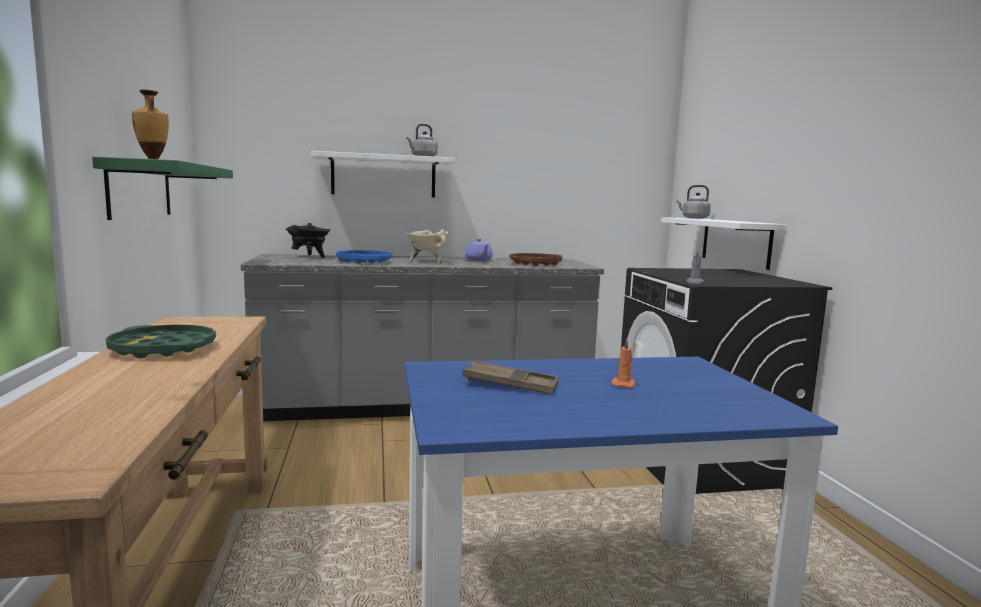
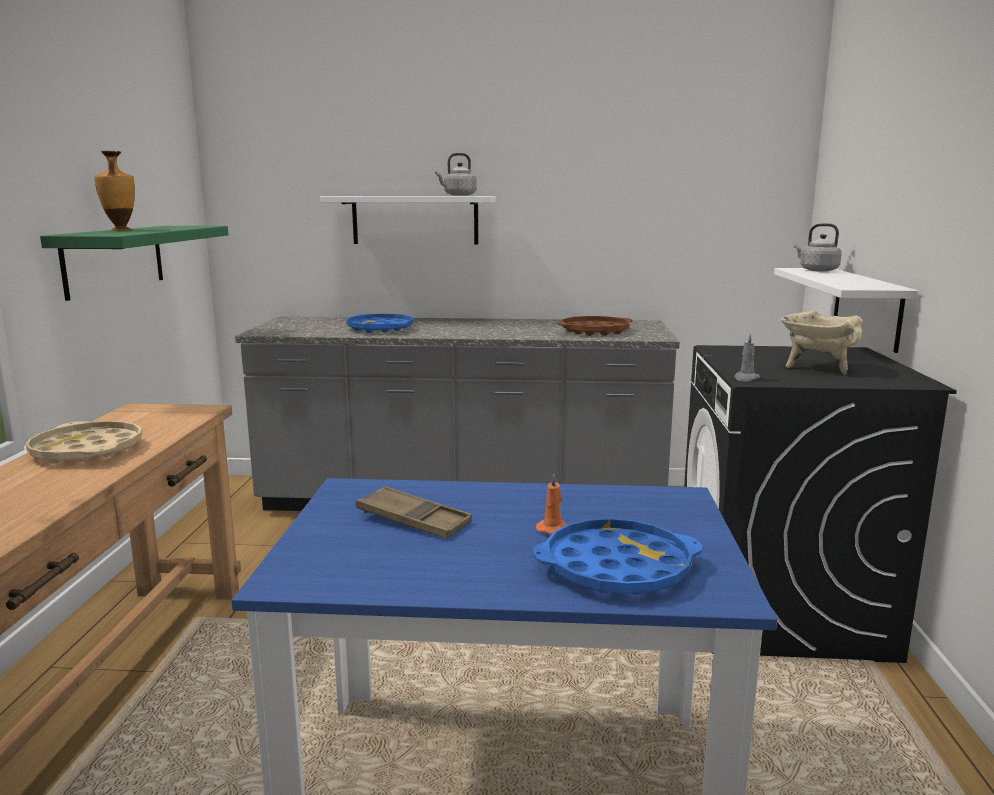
camera: 15 degrees right, 5 degrees up
(163, 349) = (87, 451): green tray -> beige tray
(309, 256) = (326, 321): black cooking pot -> none
(427, 262) = (456, 329): beige cooking pot -> beige cooking pot (816, 368)
(478, 260) = (526, 326): purple teapot -> none
(698, 404) = (616, 568): none -> blue tray

